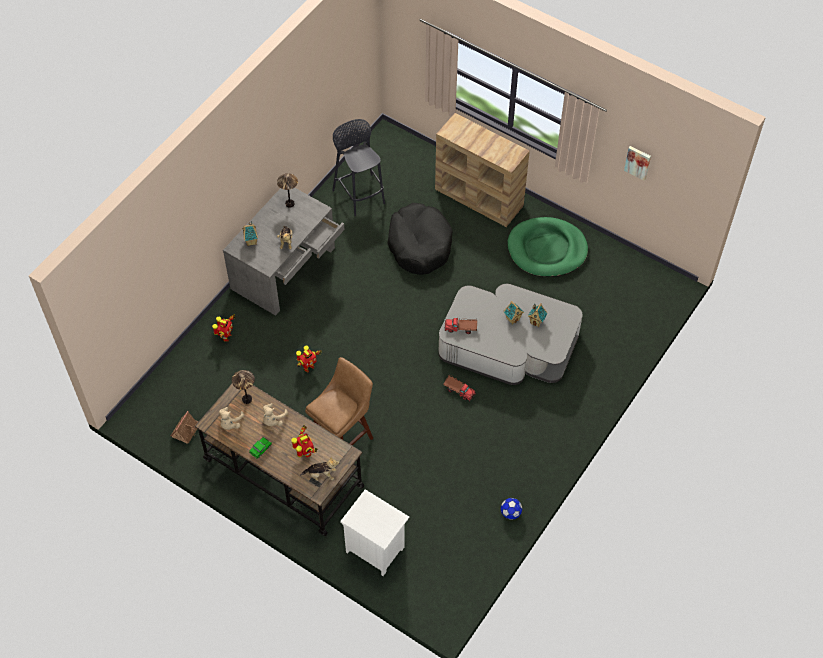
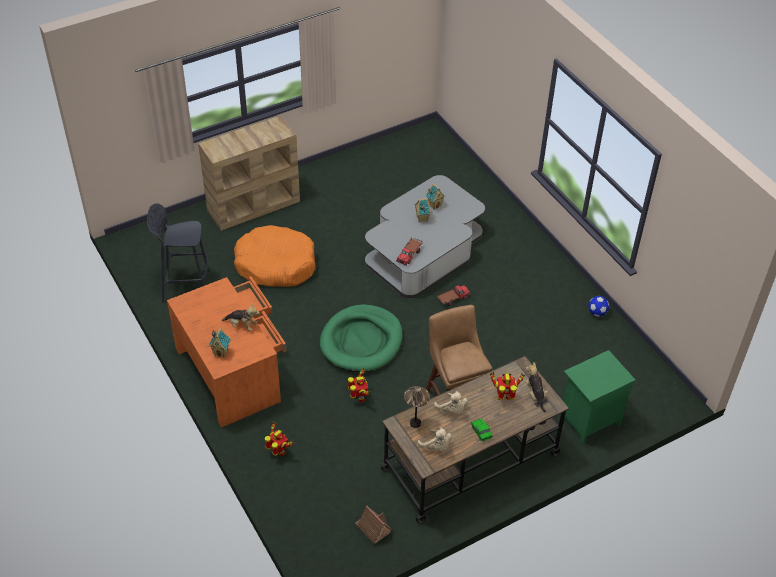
camera: 65 degrees left, 10 degrees down
(288, 270) = (233, 371): grey desk -> orange desk
(290, 204) = (197, 306): table lamp -> none
(321, 475) = (535, 395): plush toy -> plush toy turned 45 degrees counterclockwise
(375, 548) = (588, 420): white nightstand -> green nightstand
(419, 244) = (275, 264): black dog bed -> orange dog bed
(547, 249) = (343, 186): green dog bed -> green dog bed (361, 341)
(638, 162) = (368, 42): picture -> none

